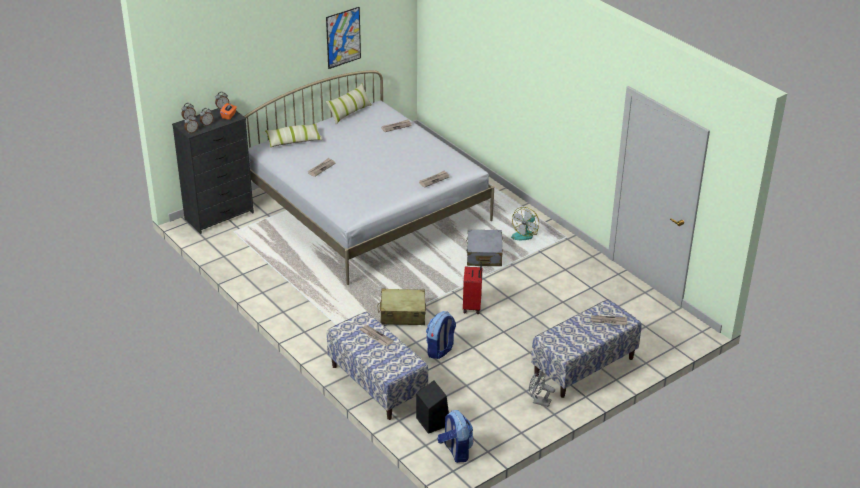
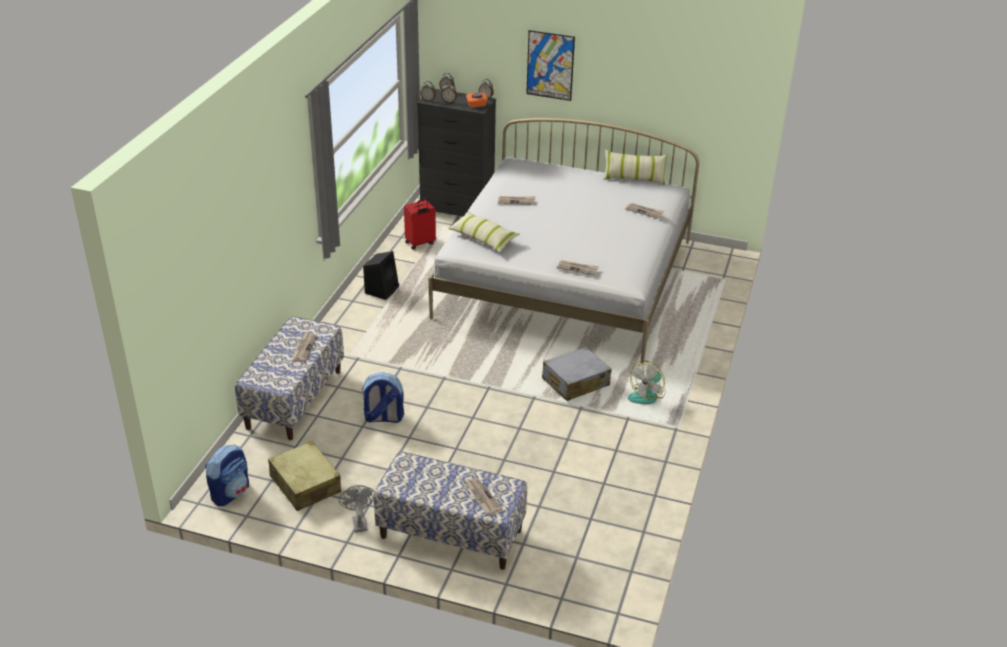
camera: 55 degrees right, 0 degrees up
(294, 140) = (545, 171): pillow -> pillow (483, 238)
(343, 37) = (656, 90): picture -> picture (550, 65)
(402, 314) = (418, 370): beige suitcase -> beige suitcase (305, 484)
(432, 421) = (265, 458): black speaker -> black speaker (382, 290)
(472, 306) = (477, 410): red suitcase -> red suitcase (420, 243)
(525, 234) = (647, 395): fan -> fan turned 45 degrees counterclockwise

